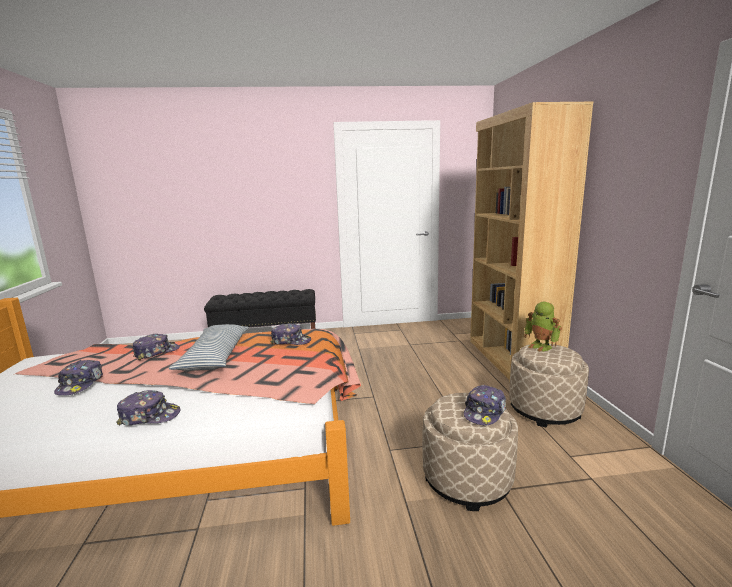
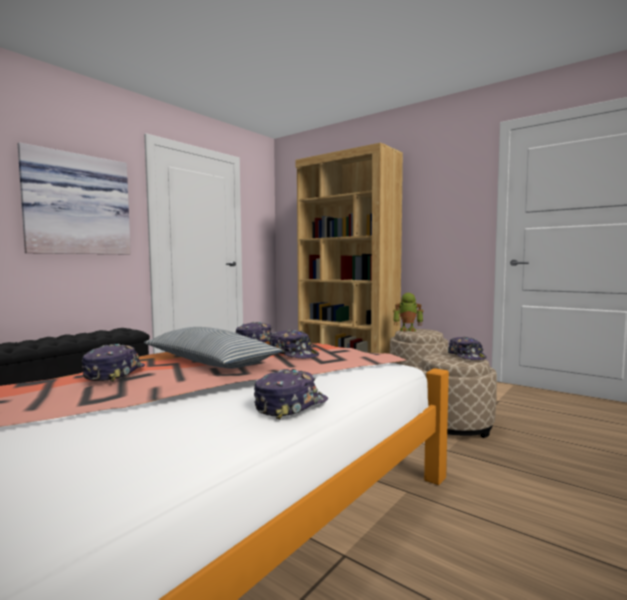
camera: 45 degrees left, 10 degrees down
(81, 384) = (81, 418): cap -> cap (293, 354)
(277, 194) = (77, 204): none -> picture

